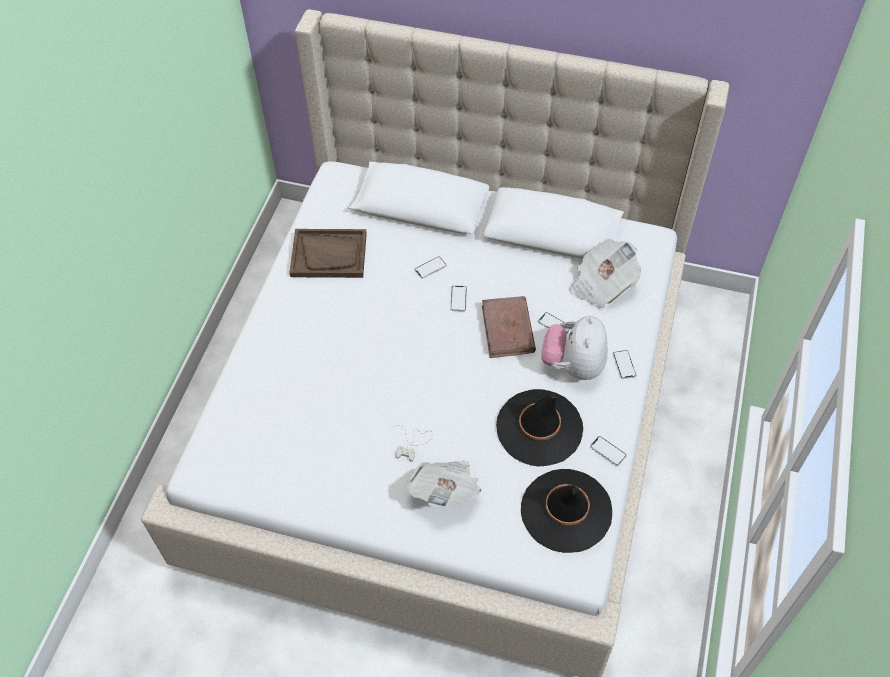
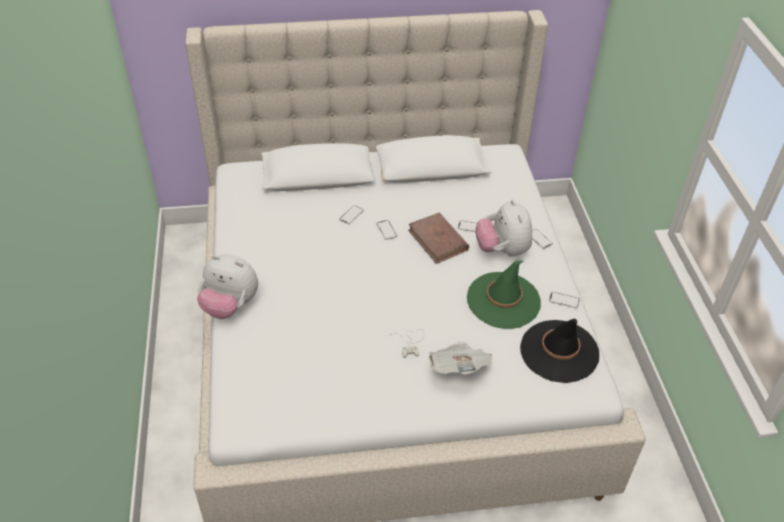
camera: 25 degrees left, 10 degrees down
(255, 337) = (230, 306): none -> plush toy
(329, 255) = (261, 228): brown tray -> none
(539, 428) = (503, 300): black hat -> green hat
(602, 284) = (490, 191): newspaper -> none

